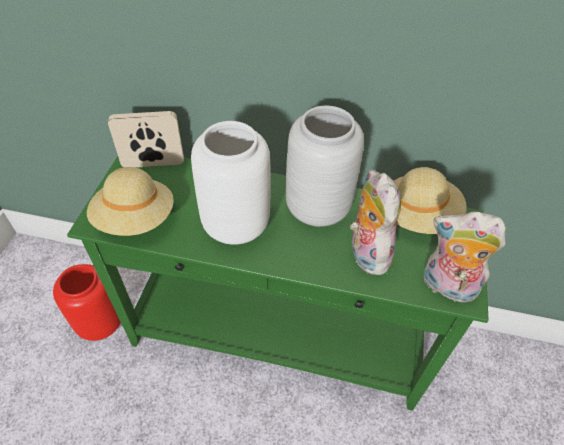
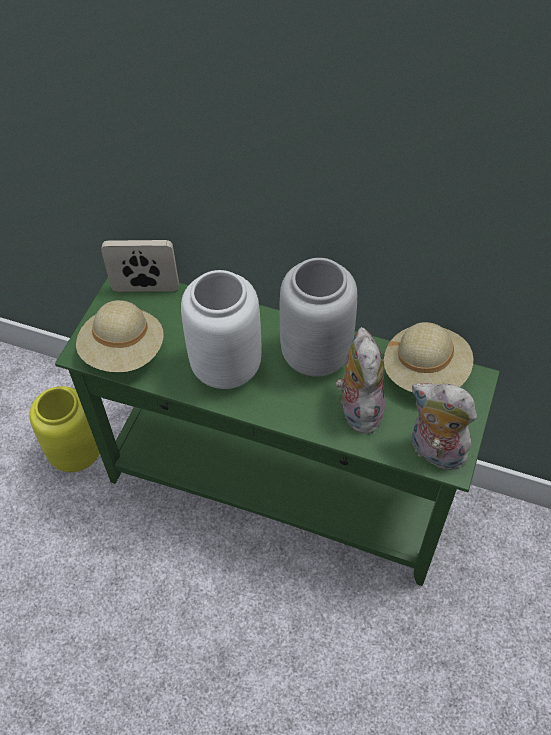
camera: 10 degrees right, 5 degrees up
(101, 324) = (76, 454): red vase -> yellow vase

